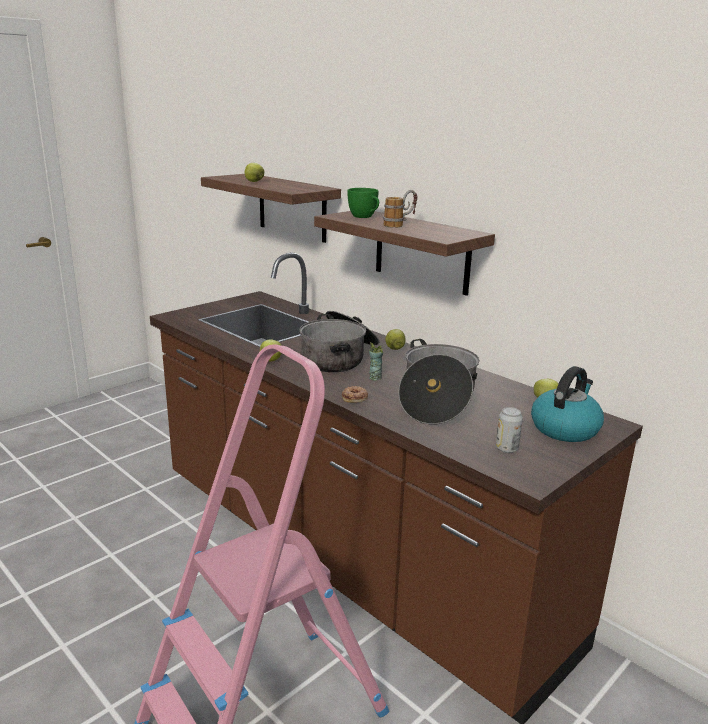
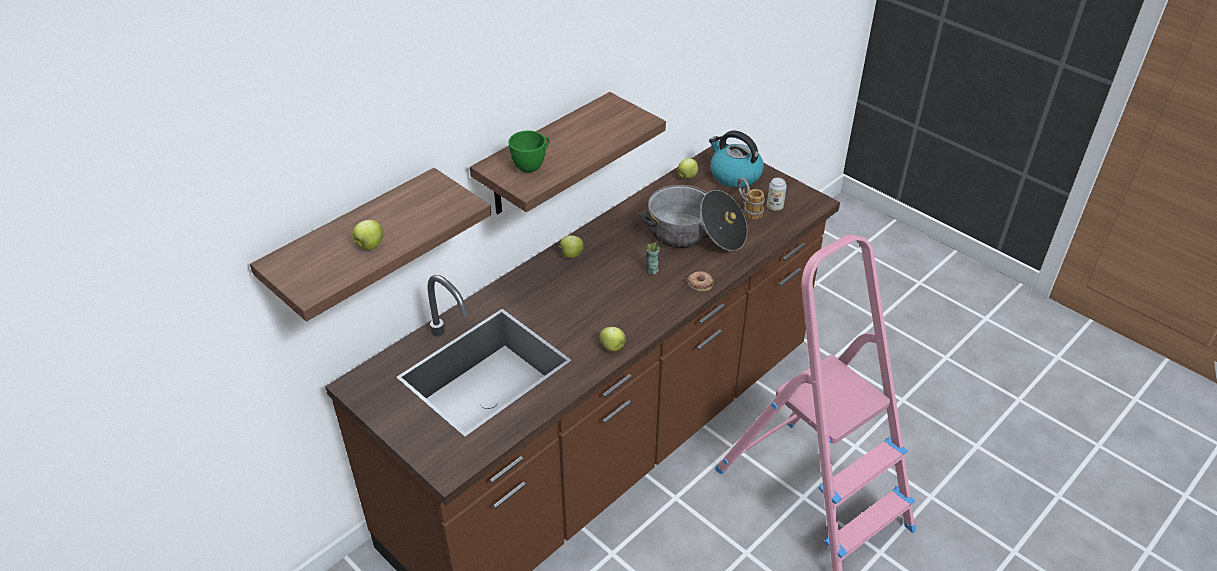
camera: 90 degrees left, 20 degrees up
(339, 357) = (600, 295): cooking pot -> none
(400, 224) = (576, 142): mug -> mug (747, 209)

